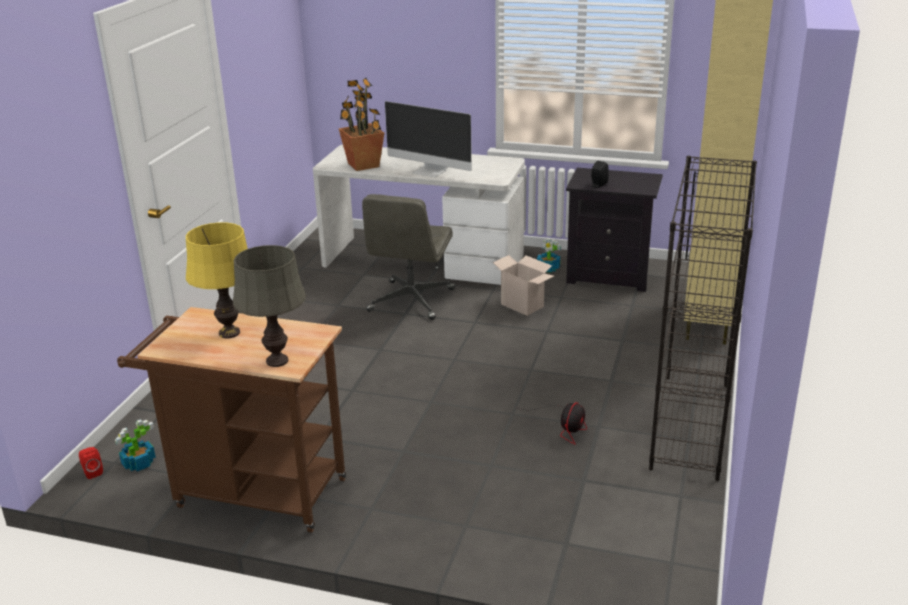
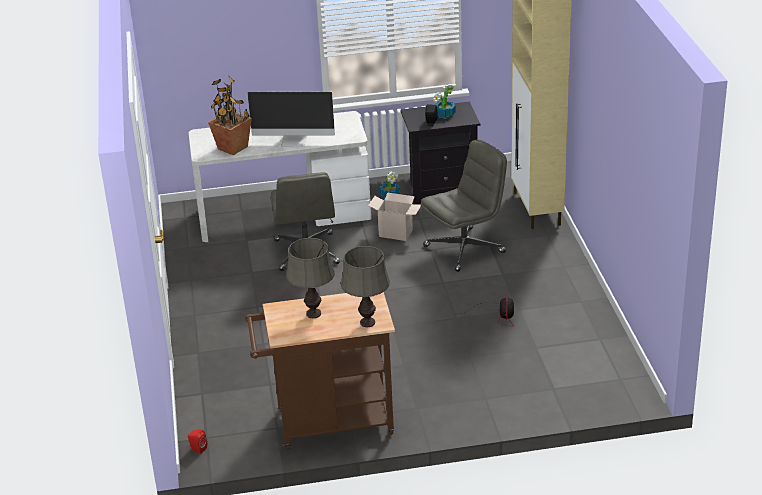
camera: 25 degrees left, 5 degrees up
(138, 463) = (225, 432): potted plant -> potted plant (444, 115)
(230, 333) = (313, 313): yellow table lamp -> grey table lamp
(587, 340) = (465, 249): none -> grey office chair
(691, 425) = (576, 291): black bookcase -> none

